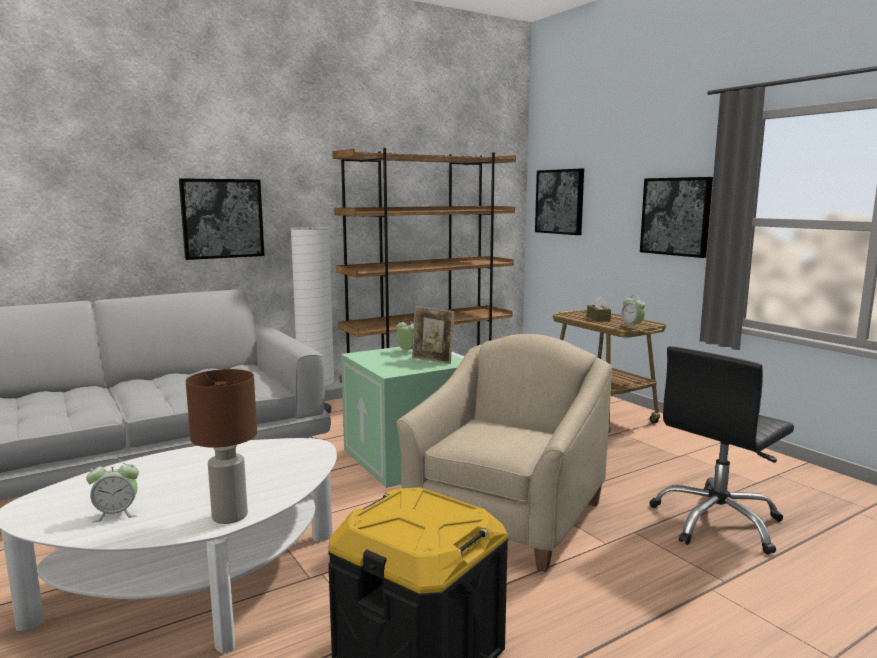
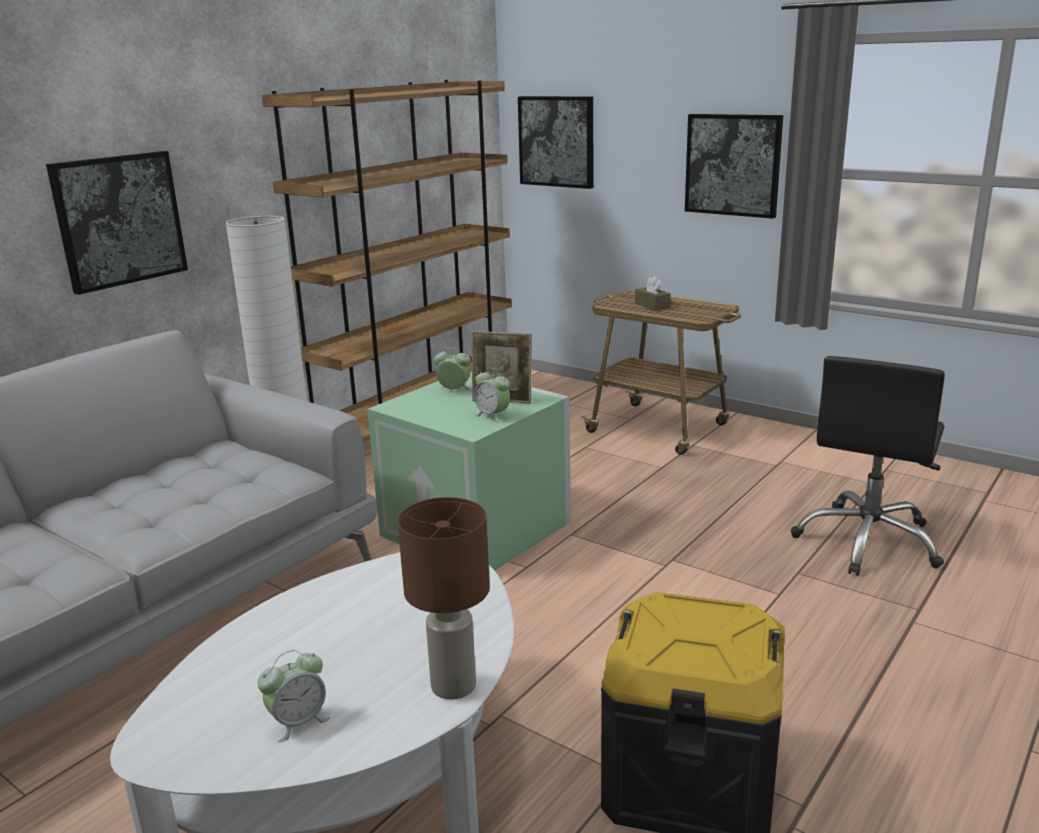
camera: 20 degrees left, 10 degrees up
(507, 518) = (655, 588): beige armchair -> none
(632, 326) = (705, 314): alarm clock -> alarm clock (492, 416)

